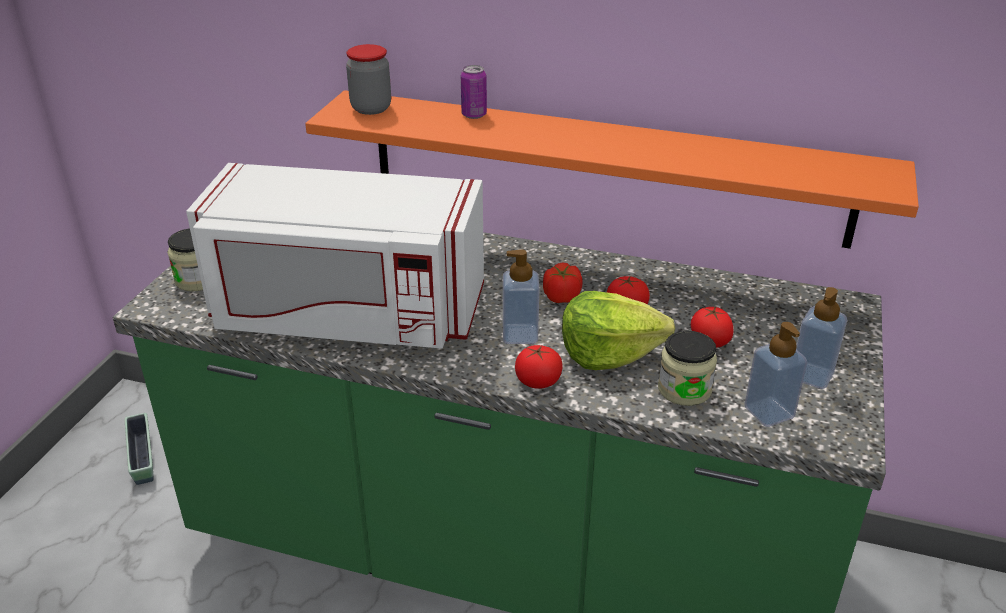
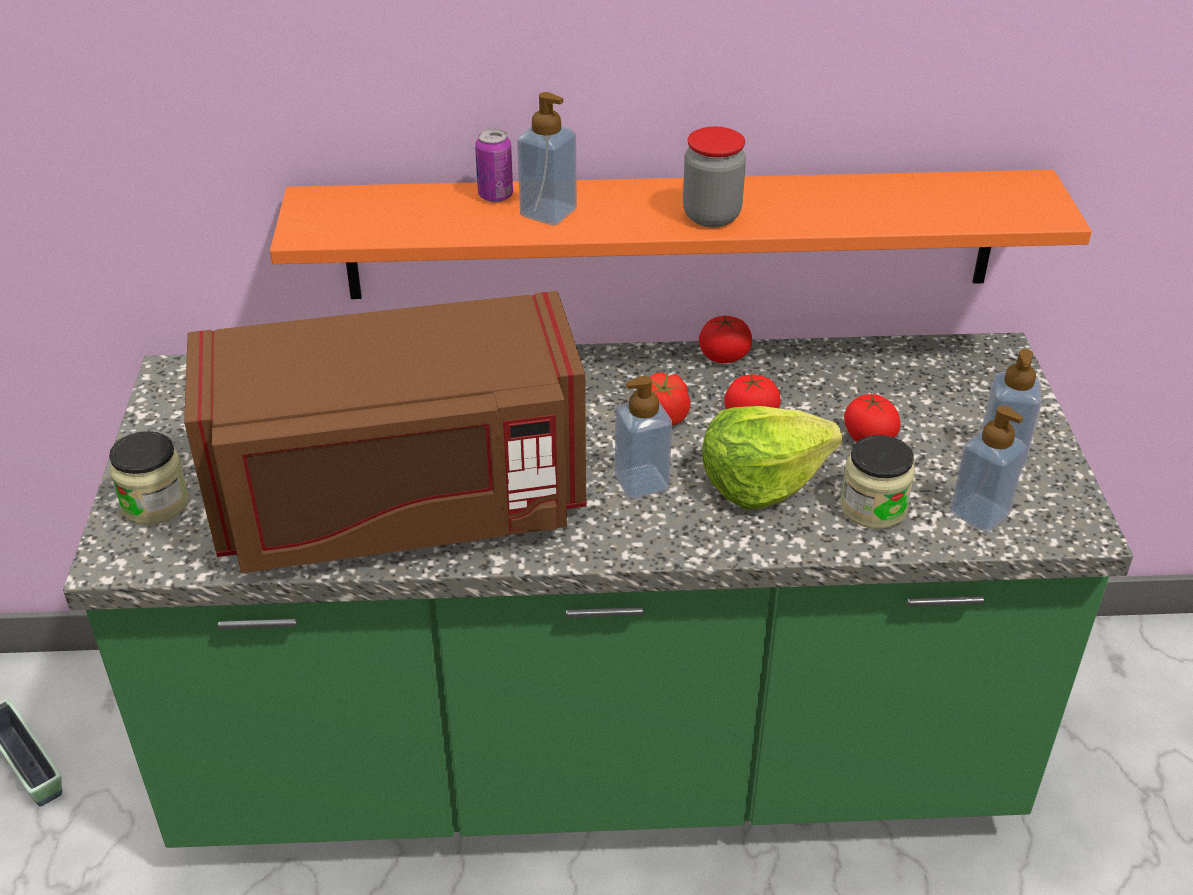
camera: 20 degrees left, 5 degrees up
(347, 313) = (400, 505): white microwave -> brown microwave
(371, 108) = (348, 210): jar -> jar (711, 216)
(502, 130) = (548, 212): none -> soap dispenser
(538, 381) = (699, 540): tomato -> tomato (724, 356)

